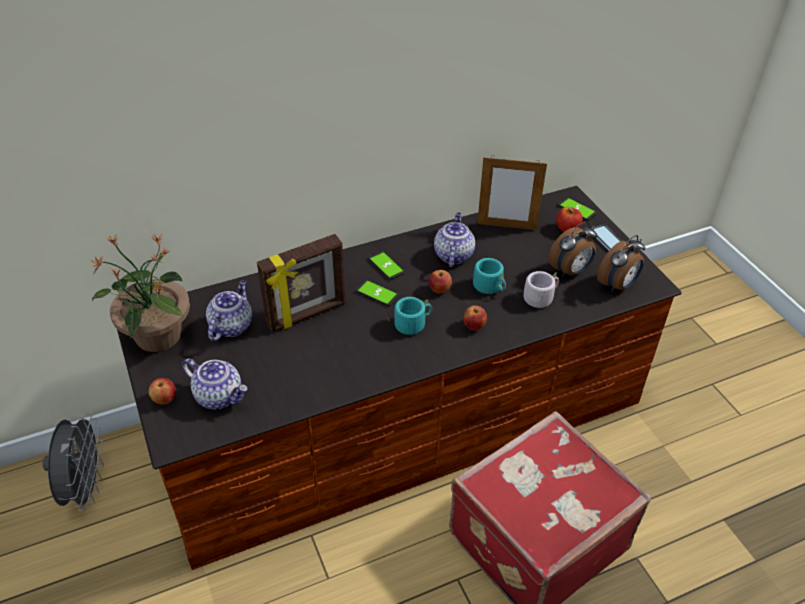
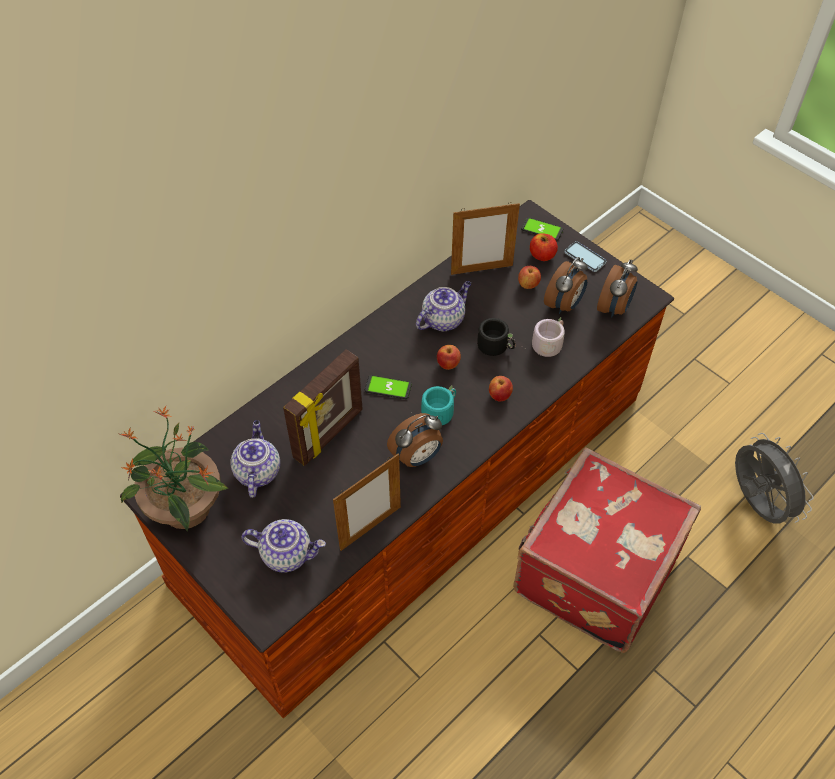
camera: 20 degrees left, 10 degrees up
(85, 488) = (127, 675): grey fan -> grey fan (755, 504)
(165, 399) = (233, 576): apple -> apple (528, 284)
(302, 398) = (370, 528): none -> picture frame
(374, 354) = (417, 457): none -> alarm clock
(386, 266) = (382, 352): phone -> none
(453, 255) = (443, 319): teapot -> teapot turned 60 degrees clockwise
(491, 286) = (496, 345): turquoise mug -> black mug

